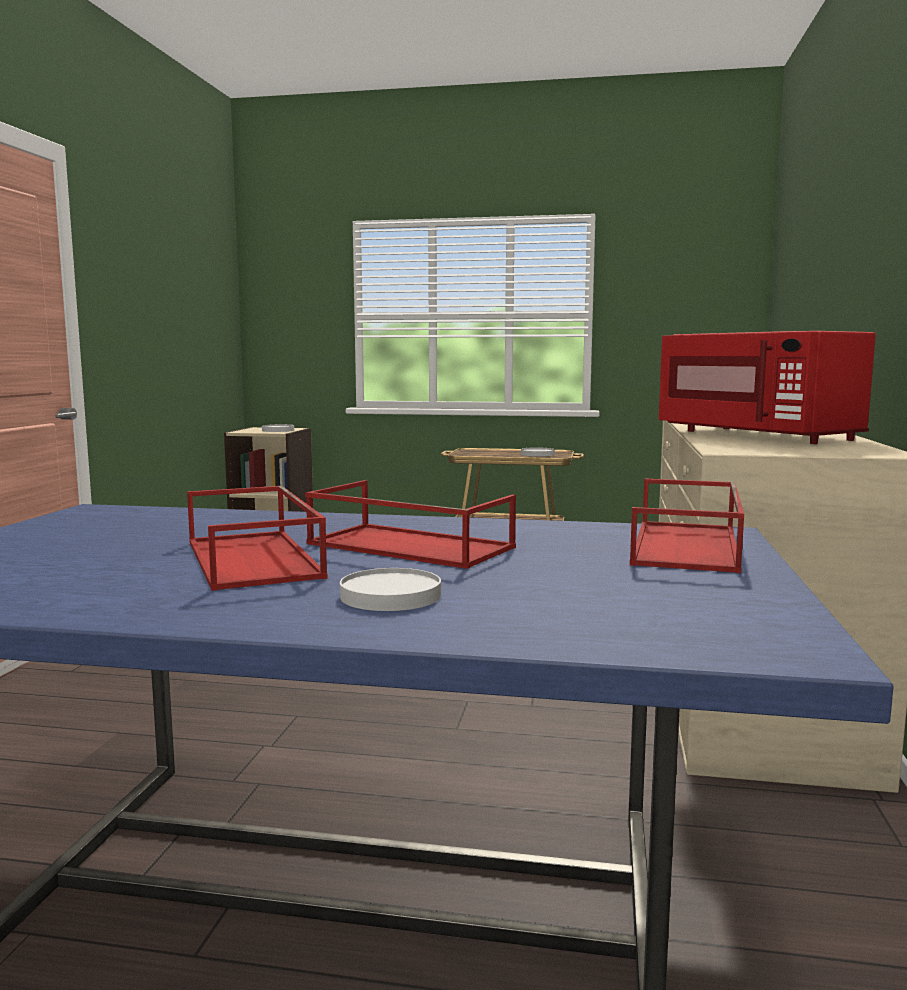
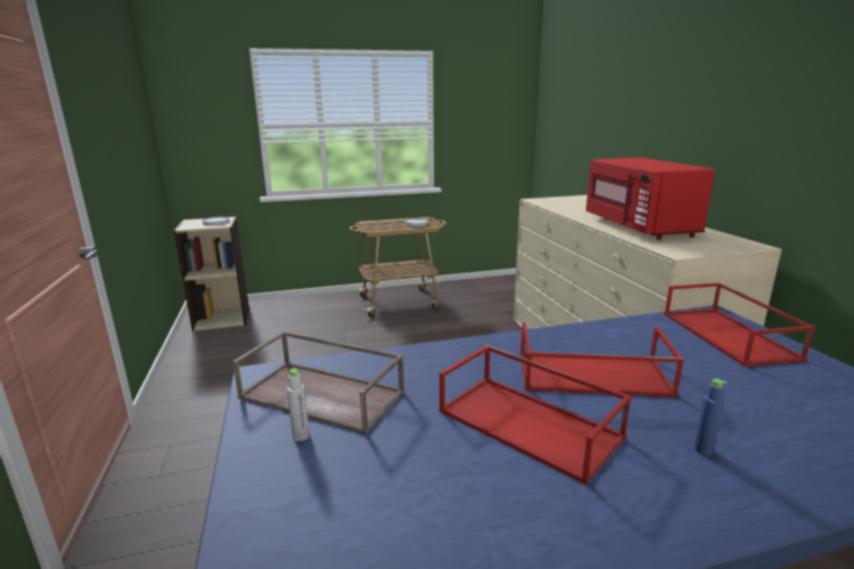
camera: 25 degrees left, 10 degrees up
(44, 537) = (301, 436): none -> grey bottle
(115, 523) = (324, 394): none -> brown tray
(391, 595) = (703, 450): white plate -> blue bottle
(758, 435) = (640, 227): red microwave -> red microwave turned 45 degrees clockwise

